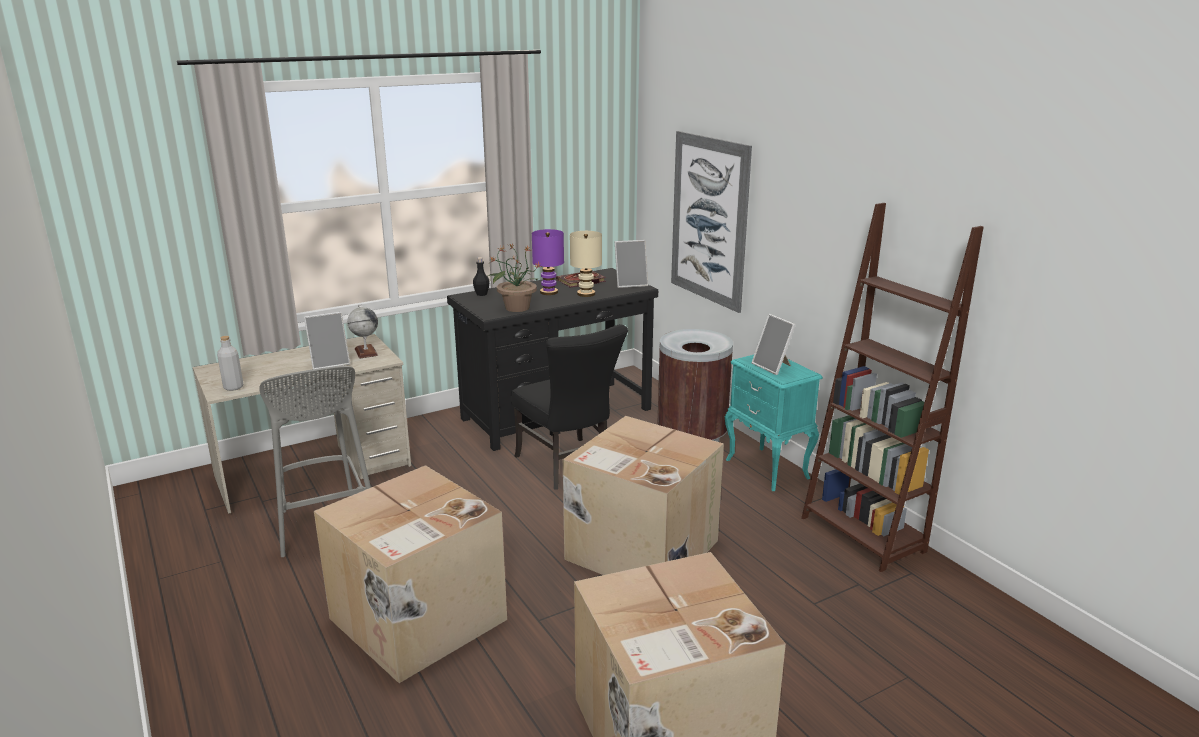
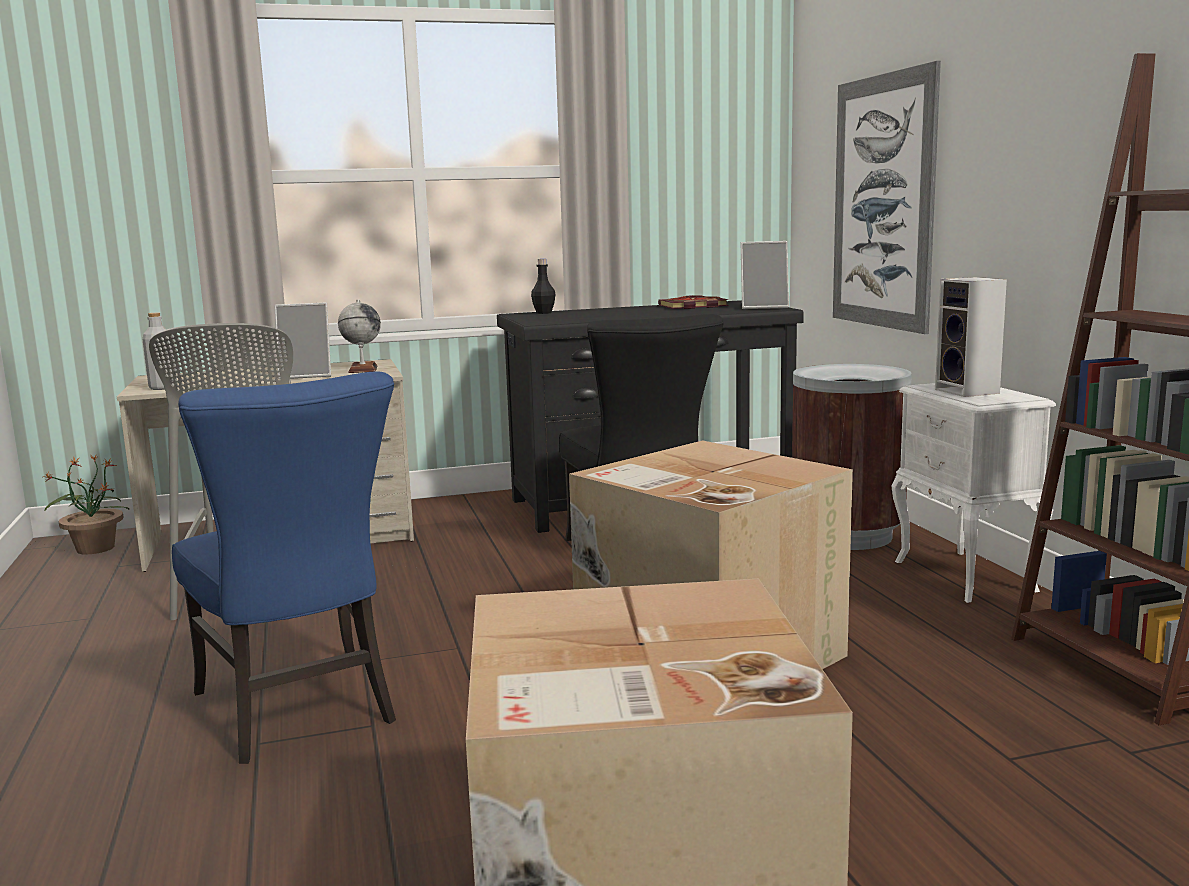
camera: 15 degrees right, 10 degrees down
(417, 621) = (301, 711): cardboard box -> blue chair
(516, 308) = (580, 319): potted plant -> potted plant (95, 548)
(548, 292) = (638, 311): purple table lamp -> none
(586, 294) = (692, 312): beige table lamp -> none
(767, 469) = (965, 576): turquoise nightstand -> white nightstand
(773, 367) = (969, 391): picture frame -> speaker

